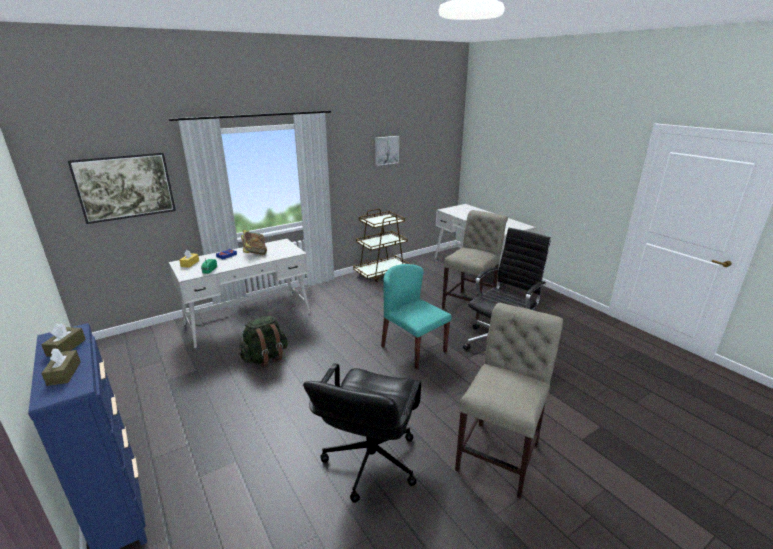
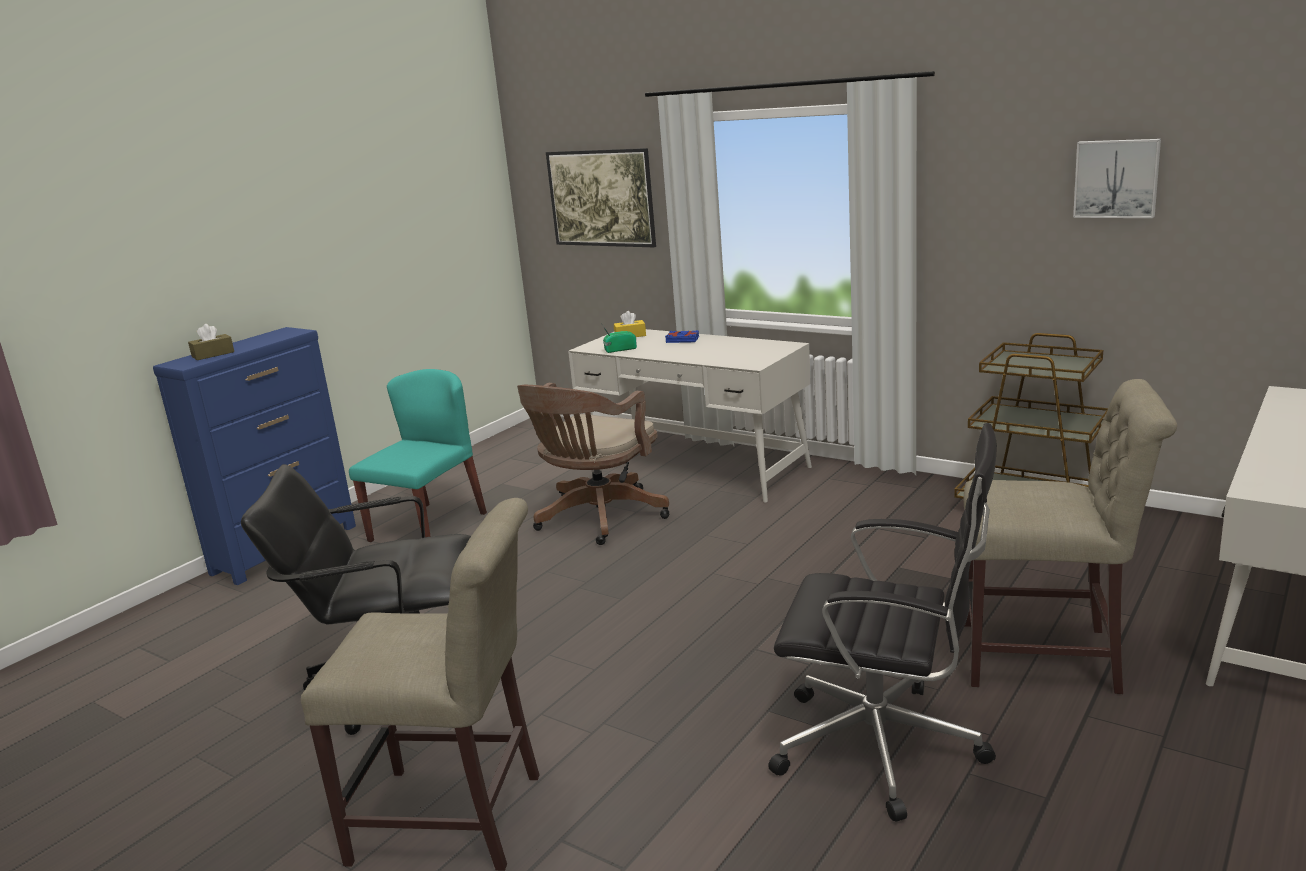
camera: 70 degrees right, 5 degrees down
(66, 347) = (262, 340): brown tissue box -> none
(254, 252) = (715, 347): book -> none
(265, 357) = (597, 519): green backpack -> brown office chair
(413, 349) = (742, 634): turquoise chair -> turquoise chair (428, 526)

